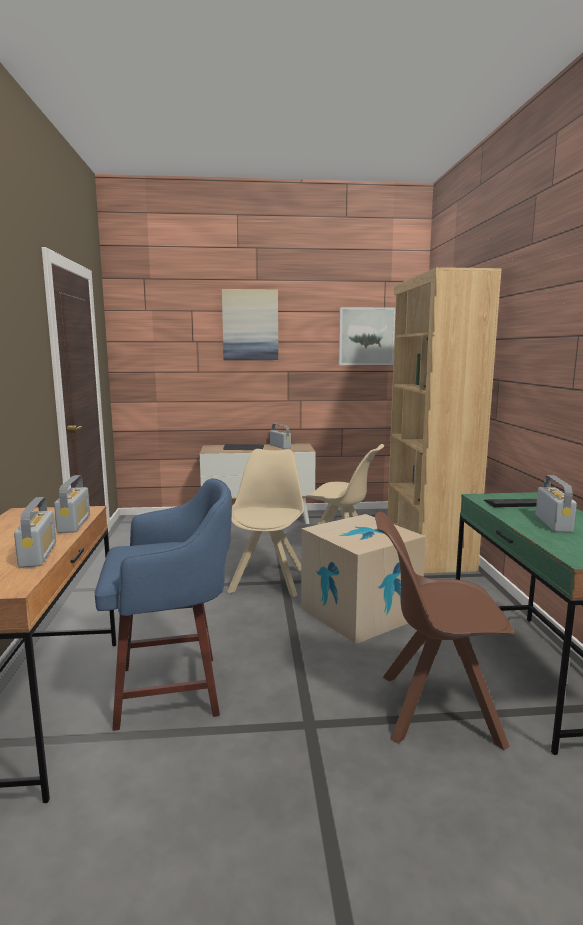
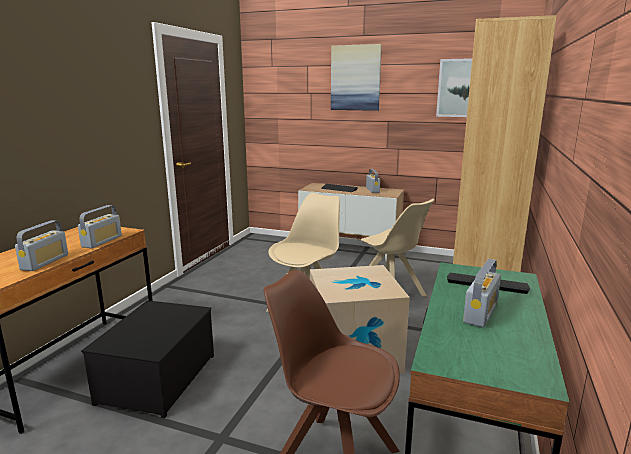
camera: 25 degrees right, 5 degrees up
(173, 690) = (158, 379): blue stool -> storage box

